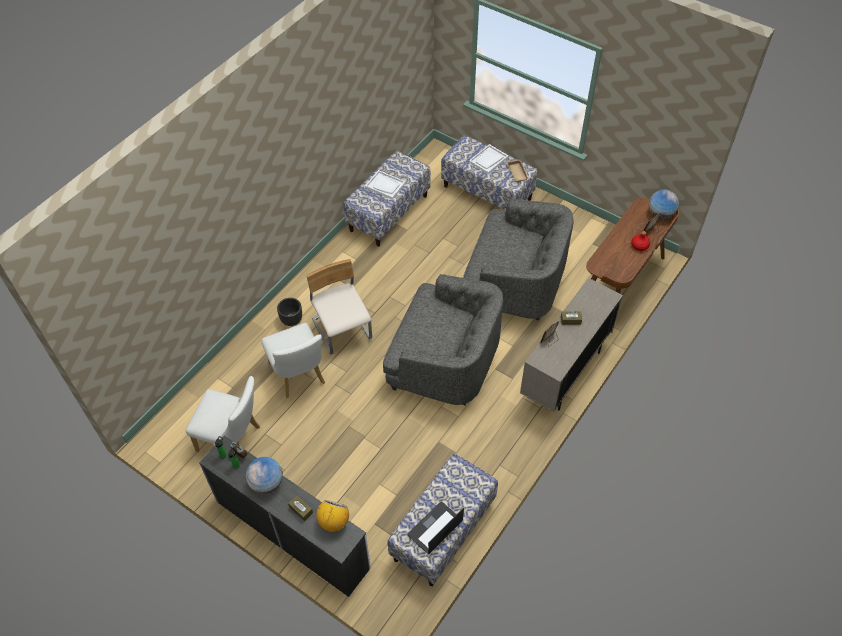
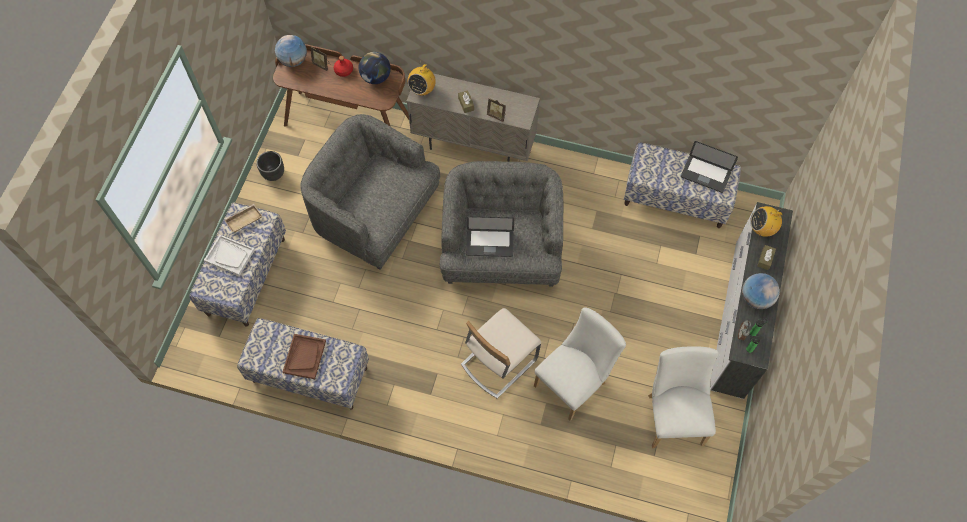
camera: 110 degrees left, 10 degrees up
(292, 320) = (506, 420): black planter -> black planter (273, 174)
(385, 185) = (304, 356): white tray -> brown tray
(429, 317) = (489, 243): none -> laptop
(514, 282) = (375, 214): grey armchair -> grey armchair turned 60 degrees counterclockwise
(597, 292) = (422, 90): none -> radio
(625, 266) = (376, 78): none -> globe

